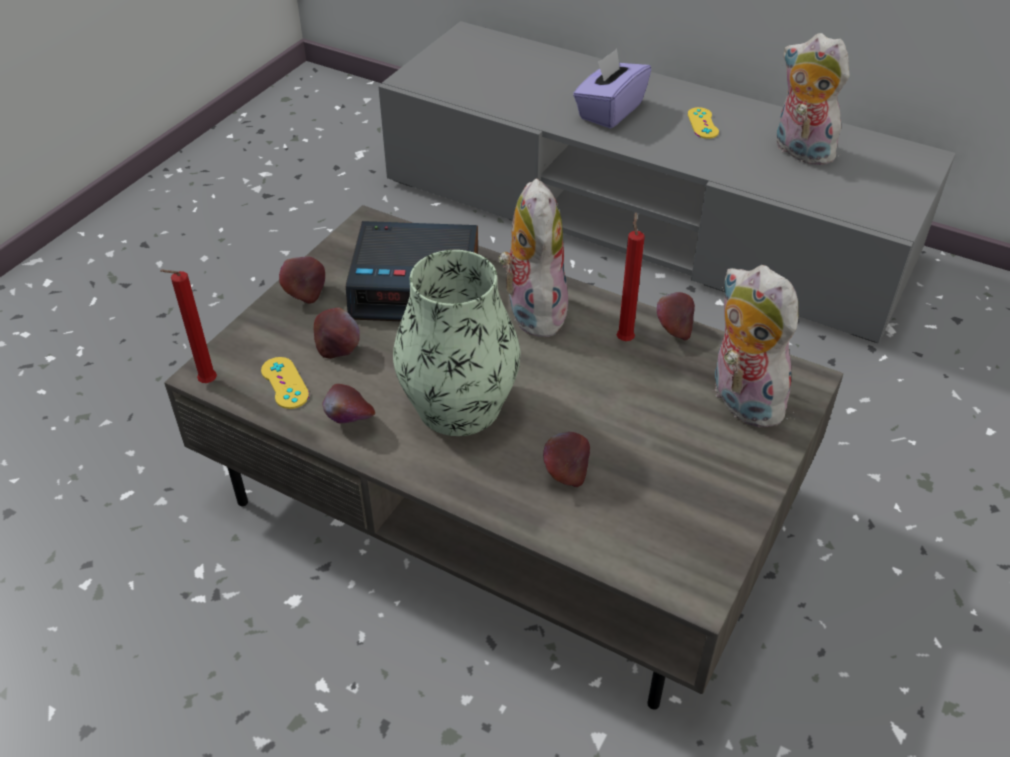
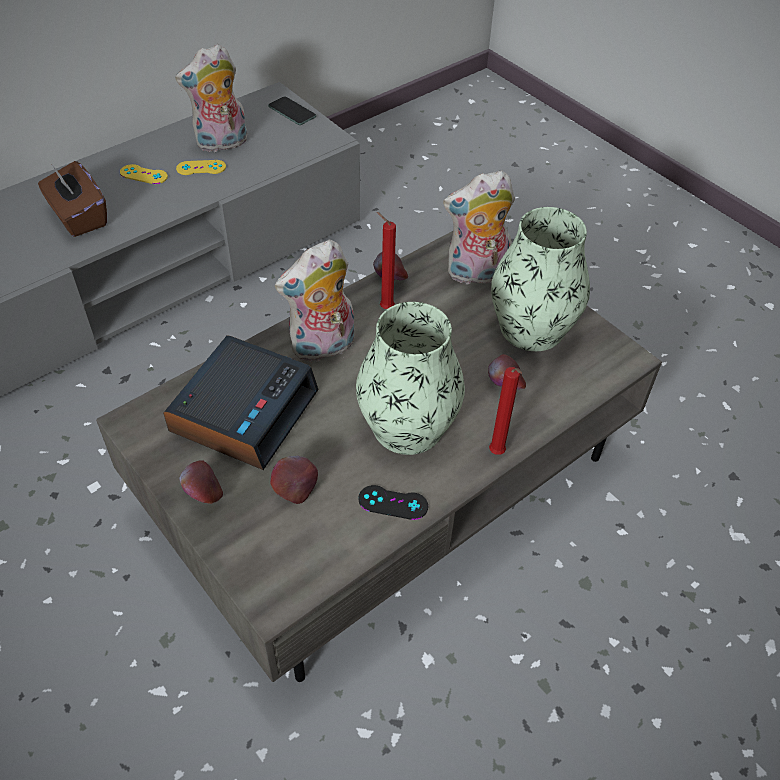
camera: 70 degrees left, 5 degrees up
(205, 383) = (287, 605): red candle -> red candle (497, 454)
(285, 383) = (320, 540): yellow game controller -> yellow game controller (201, 168)
(351, 422) = (393, 503): apple -> black game controller
(532, 310) = (323, 348): plush toy -> plush toy turned 45 degrees counterclockwise
(609, 111) = (78, 217): purple tissue box -> brown tissue box
(683, 476) = (531, 327): none -> vase
(910, 179) = (292, 111): none -> phone

